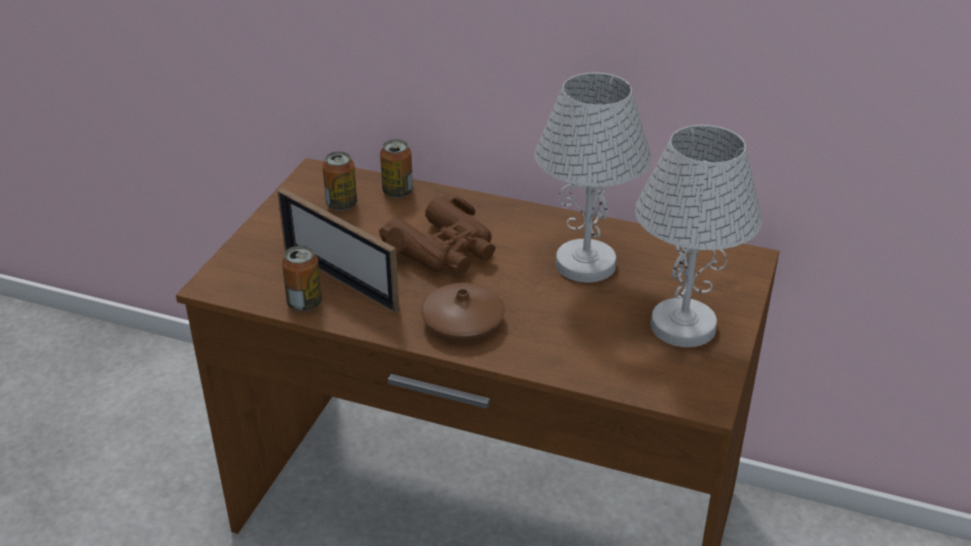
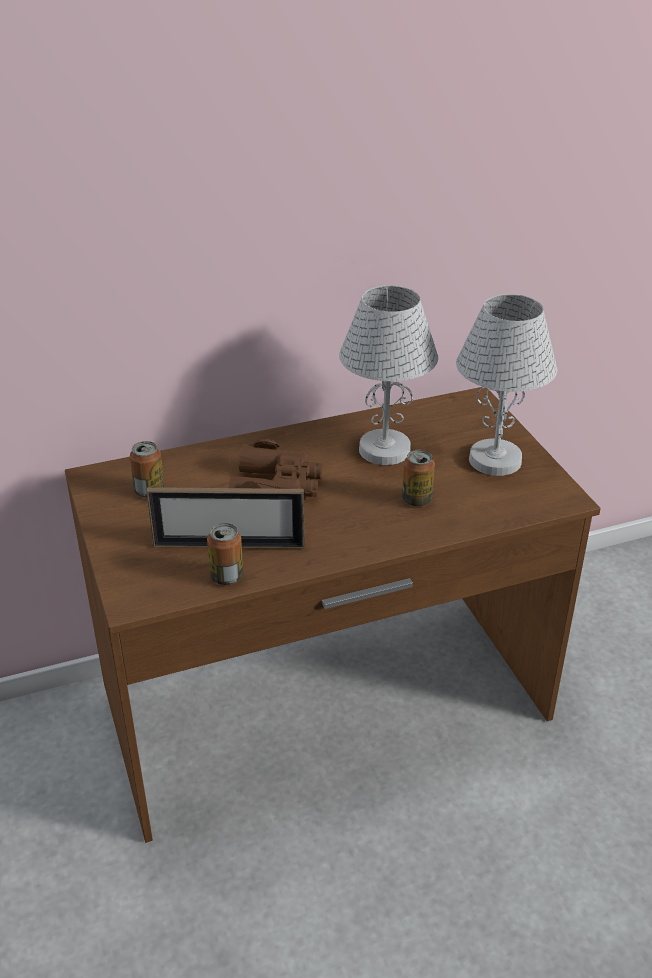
camera: 40 degrees left, 0 degrees up
(397, 191) = (181, 461): can -> can (417, 500)
(463, 321) = (358, 529): brown vase -> none

